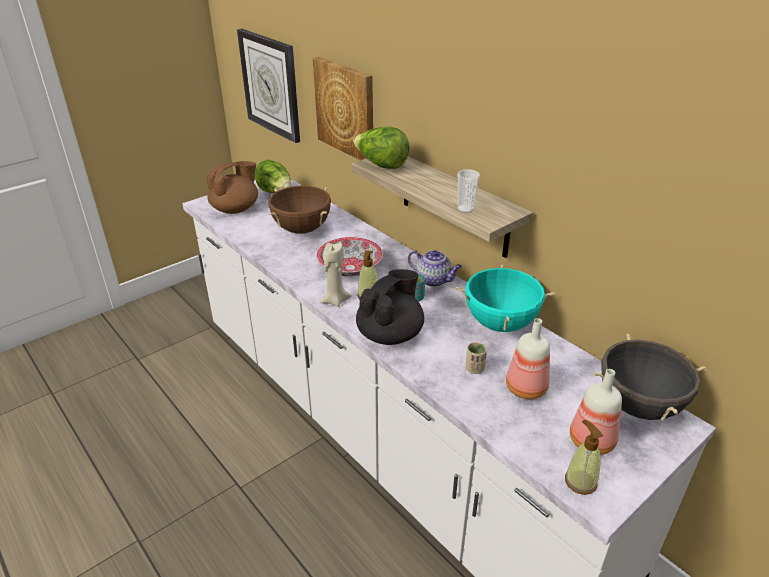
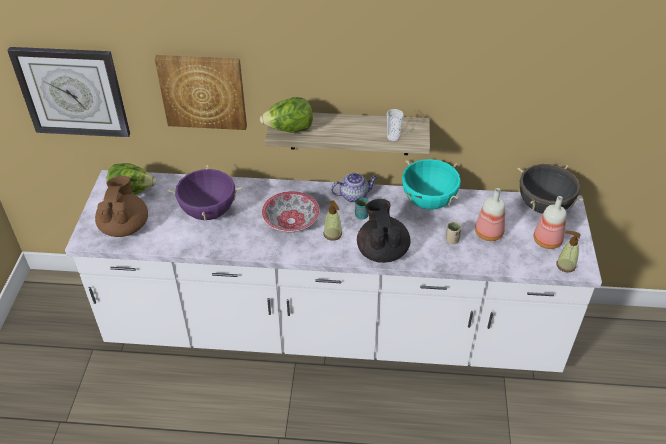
camera: 45 degrees left, 10 degrees up
(302, 229) = (208, 212): brown cooking pot -> purple cooking pot
(335, 300) = (317, 251): beige candle -> none

